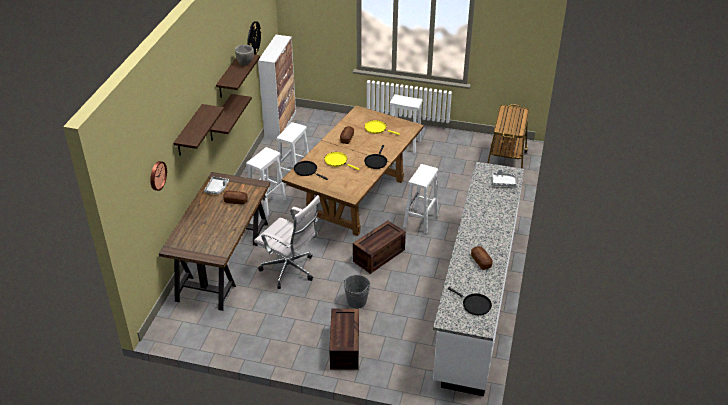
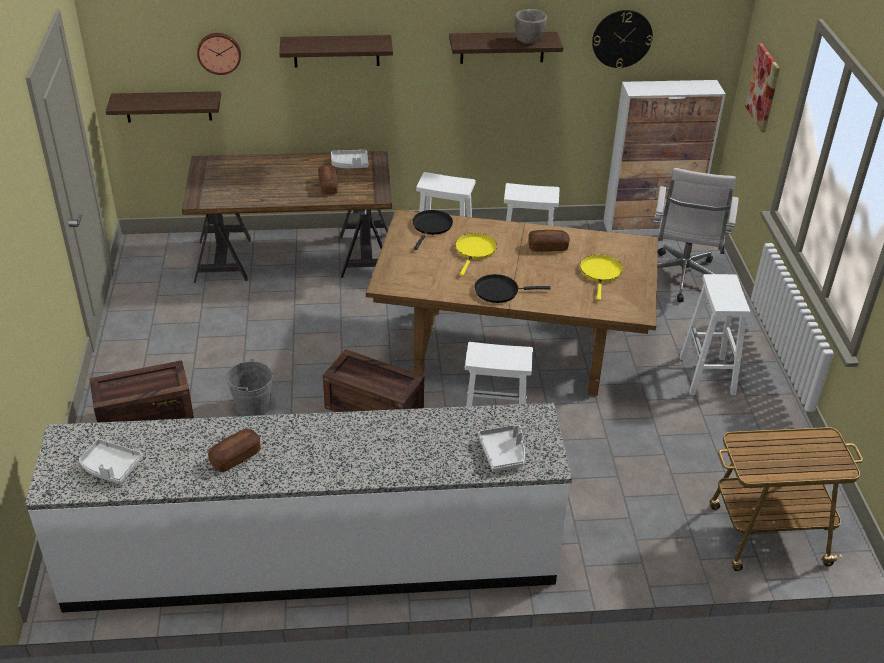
camera: 70 degrees right, 0 degrees up
(220, 118) = (447, 93): shelf -> shelf (168, 106)
(290, 271) = (298, 323): white office chair -> white office chair (682, 280)
(313, 21) = (763, 87): none -> picture
(474, 305) = (110, 467): black frying pan -> grey tray

